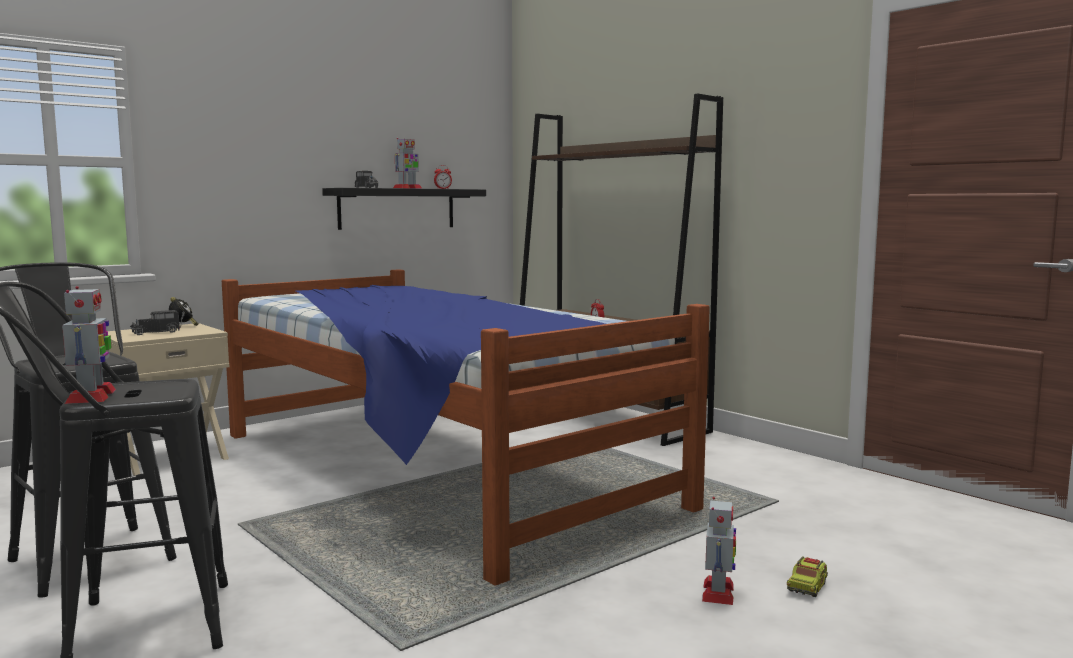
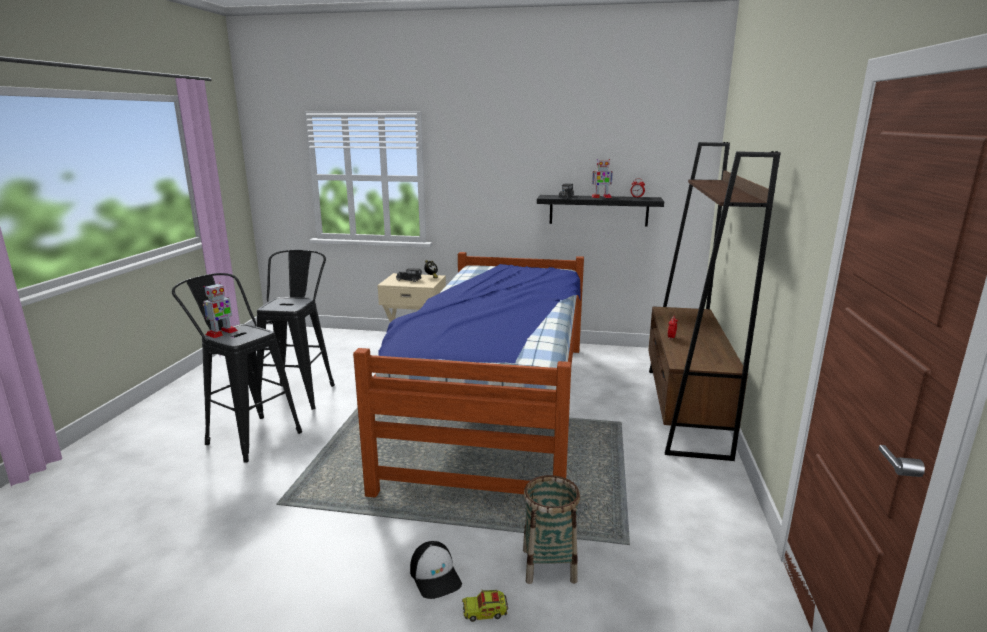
camera: 50 degrees right, 10 degrees up
(718, 592) = (436, 576): toy robot -> cap
(767, 539) = (549, 565): none -> basket

